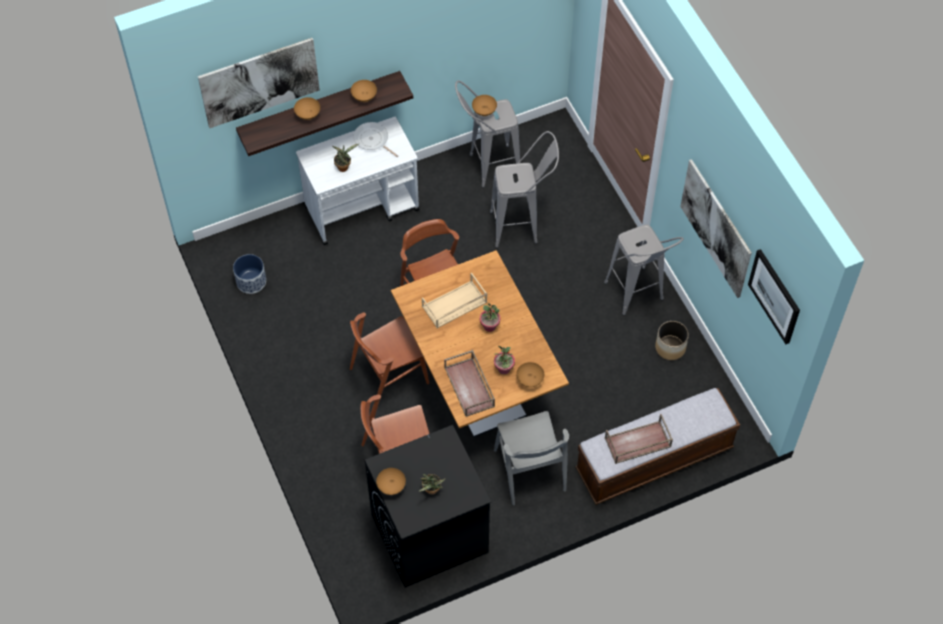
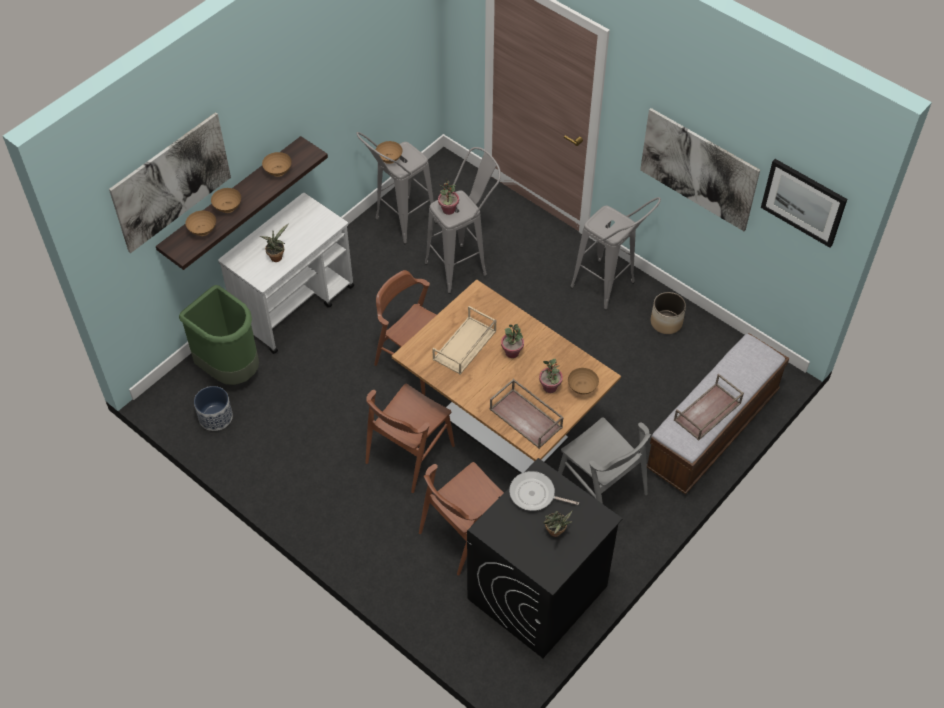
camera: 25 degrees left, 5 degrees down
(283, 245) = (231, 369): none -> green trash can
(372, 140) = (293, 221): frying pan -> frying pan (535, 494)
(391, 487) = (512, 547): brown bowl -> brown bowl (203, 232)
(509, 177) = (448, 210): none -> potted plant

